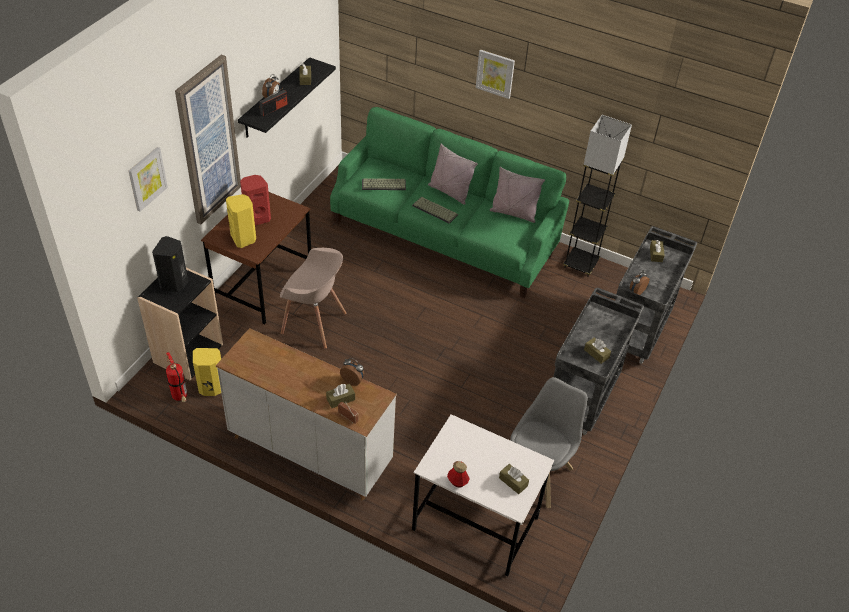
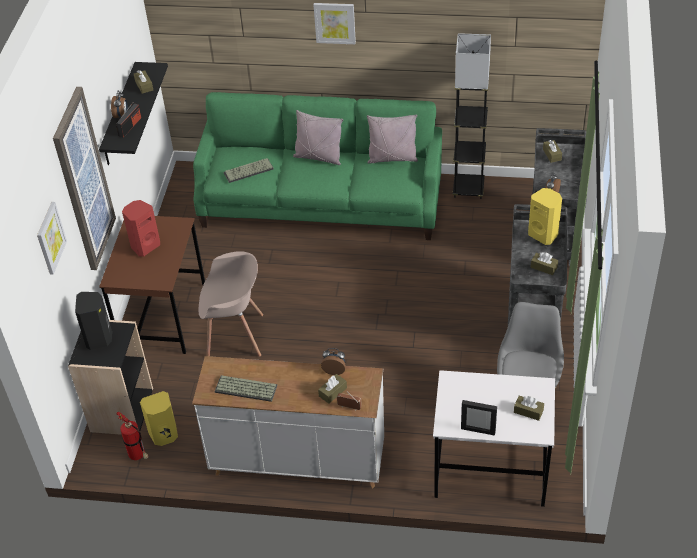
camera: 15 degrees left, 0 degrees up
(244, 238) = (143, 271): yellow speaker -> yellow speaker (544, 235)
(434, 210) = (313, 181): keyboard -> keyboard (245, 389)
(457, 482) = (478, 429): bottle -> picture frame

